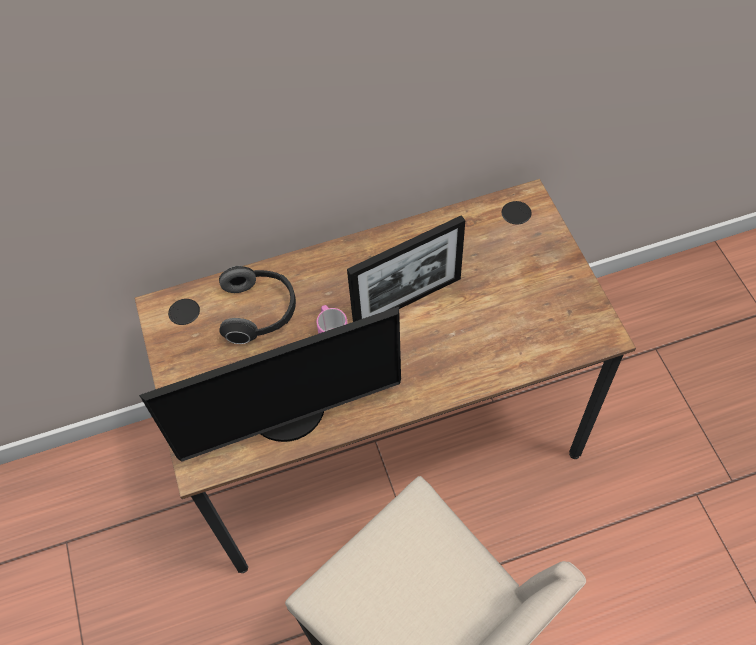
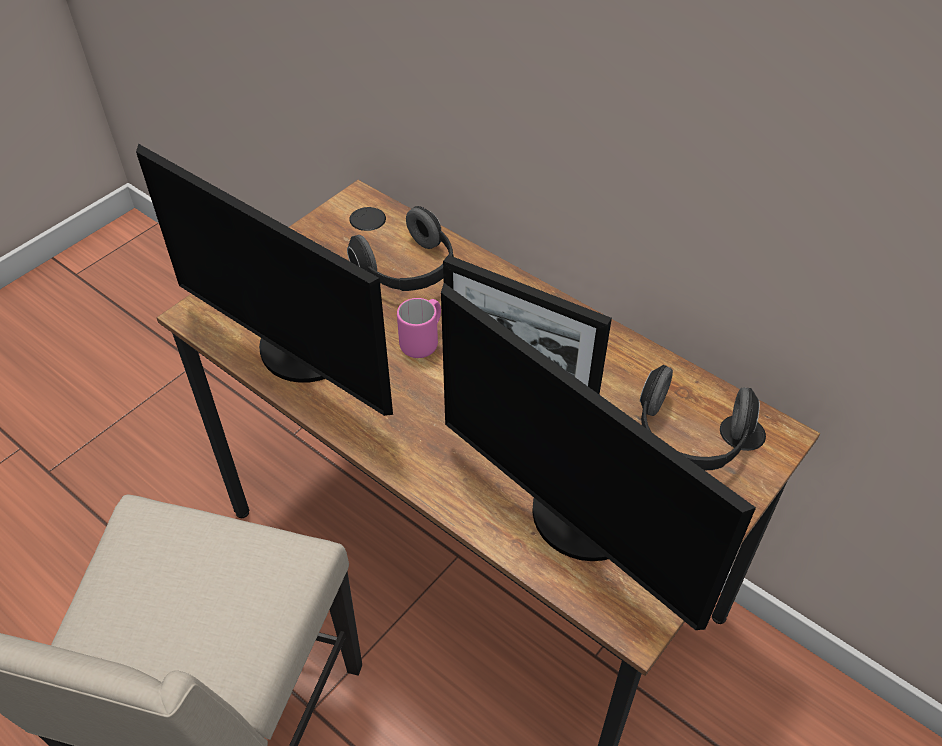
camera: 55 degrees right, 10 degrees down
(505, 239) = (689, 438): none -> headphones
(526, 325) = (579, 520): none -> monitor

